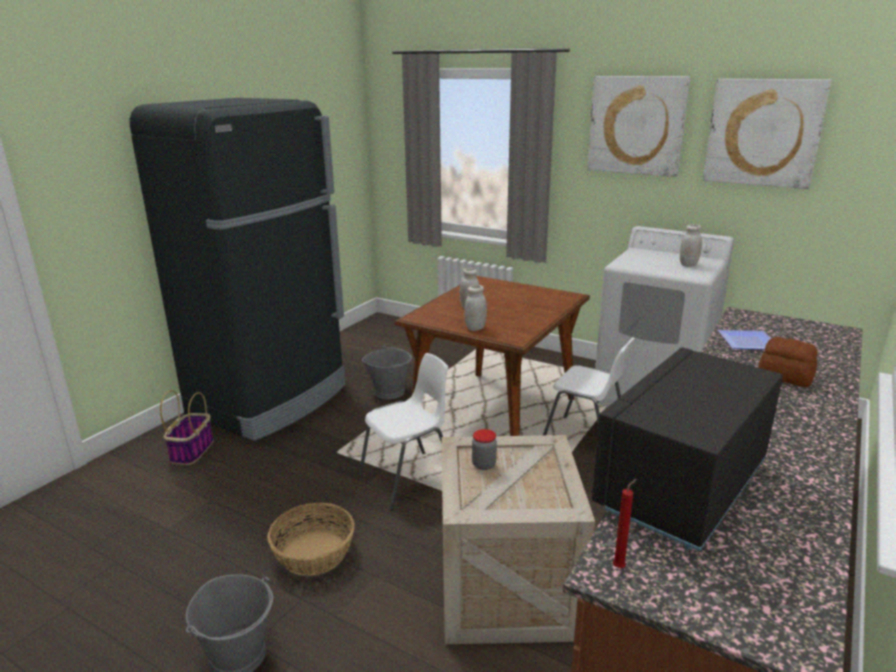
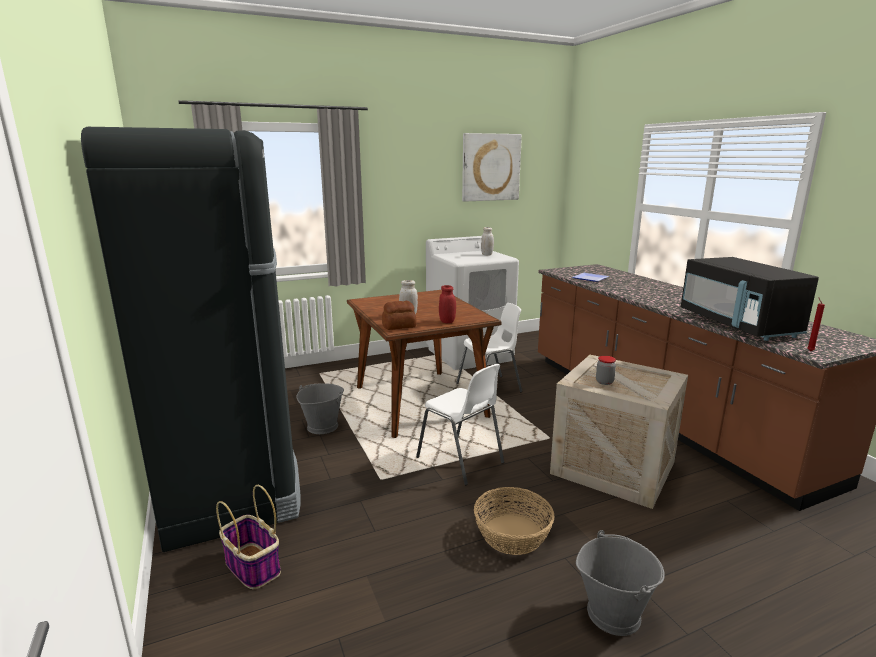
camera: 55 degrees left, 5 degrees down
(409, 479) = (460, 460): white chair -> white chair turned 135 degrees clockwise
(475, 328) = (447, 321): white jar -> red jar
(636, 125) = (415, 167): picture -> none
(785, 377) = (637, 284): bread -> bread (399, 326)

